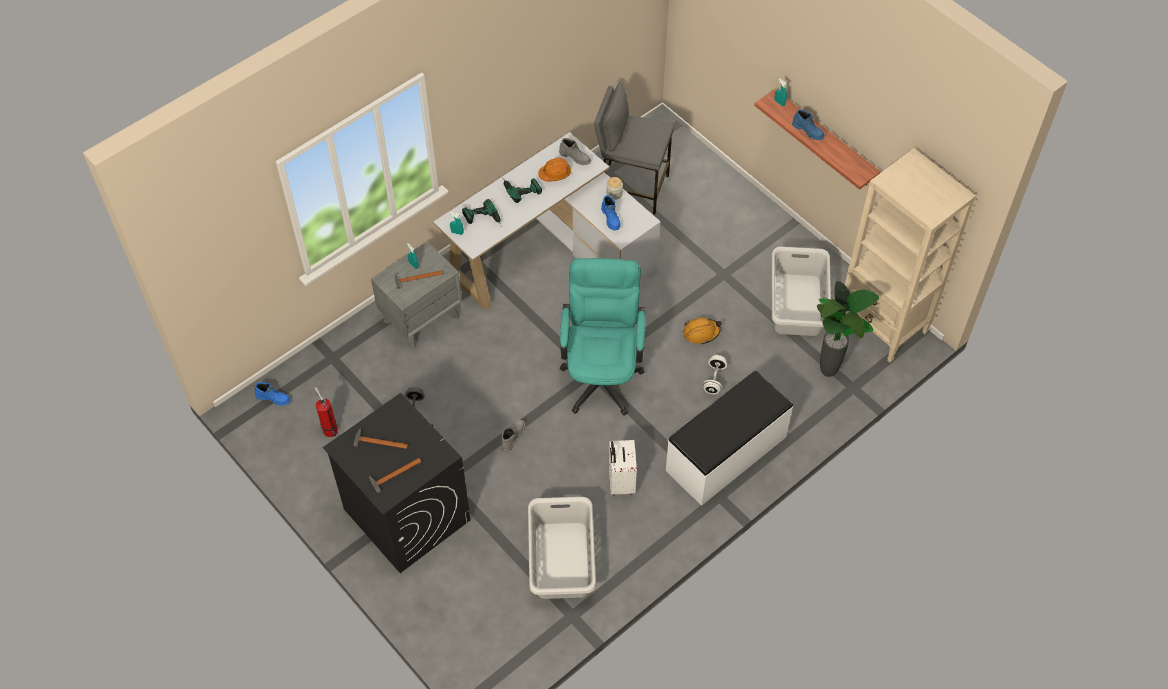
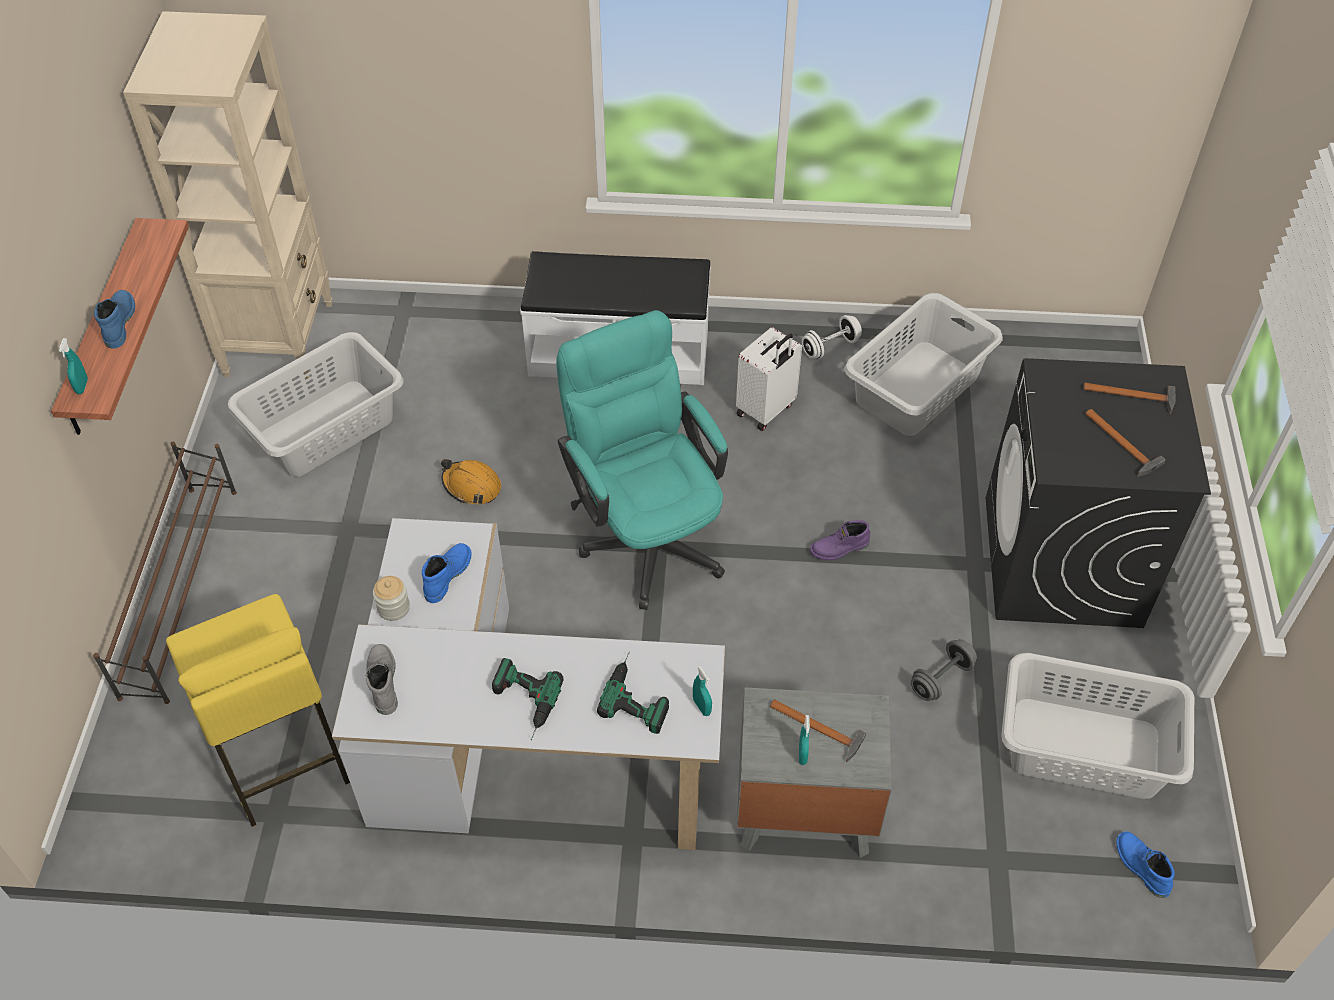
camera: 135 degrees left, 5 degrees down
(329, 429) = (1085, 749): fire extinguisher -> grey laundry basket
(512, 436) = (839, 549): grey boot -> purple boot
(555, 173) = (446, 680): orange hard hat -> none
(602, 373) = (646, 534): turquoise office chair -> turquoise office chair turned 105 degrees clockwise
(631, 187) = (279, 754): grey stool -> yellow stool
(714, 379) = (529, 427): white dumbbell -> white dumbbell (830, 347)
(750, 204) = (181, 589): none -> brown shoe rack
(829, 372) = (402, 341): potted plant -> none

